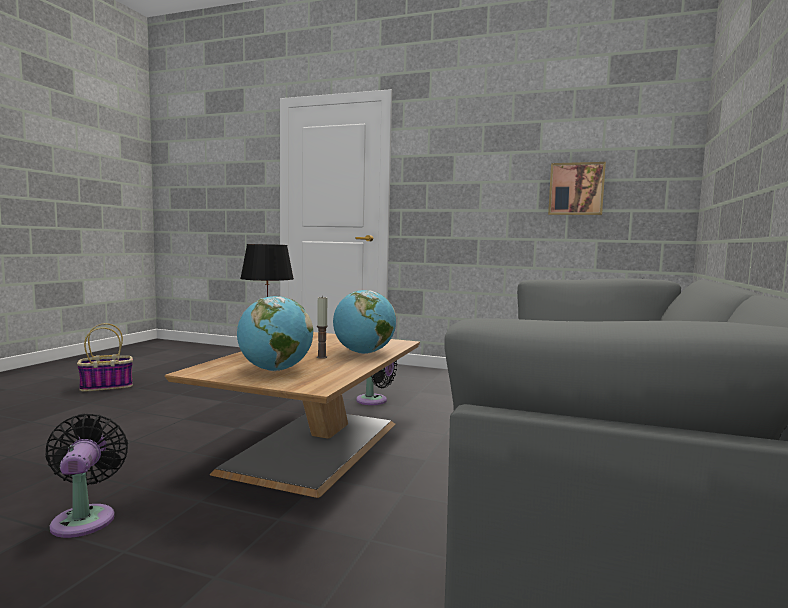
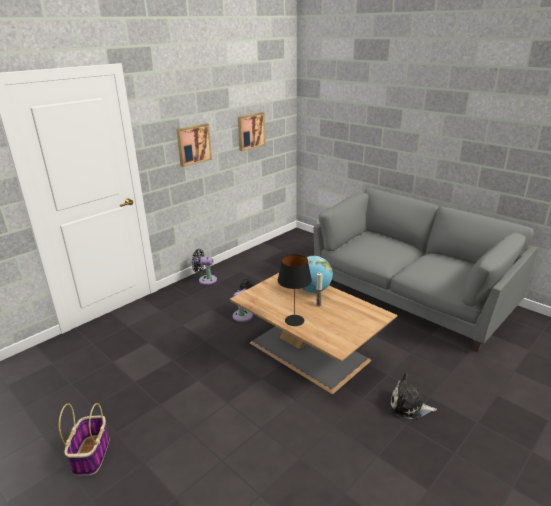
camera: 65 degrees left, 20 degrees up
(85, 518) = (370, 441): black fan -> black fan (205, 280)
(179, 551) = (409, 406): none -> plush toy
(275, 370) = (344, 322): globe -> none
(467, 191) = (193, 144): none -> picture

